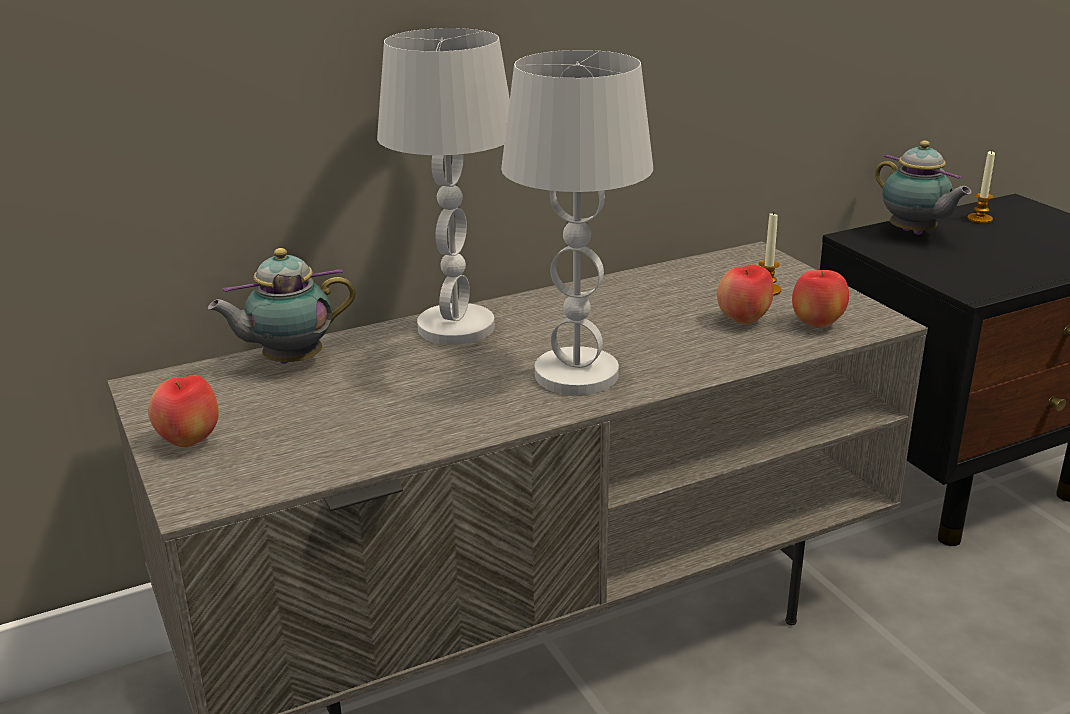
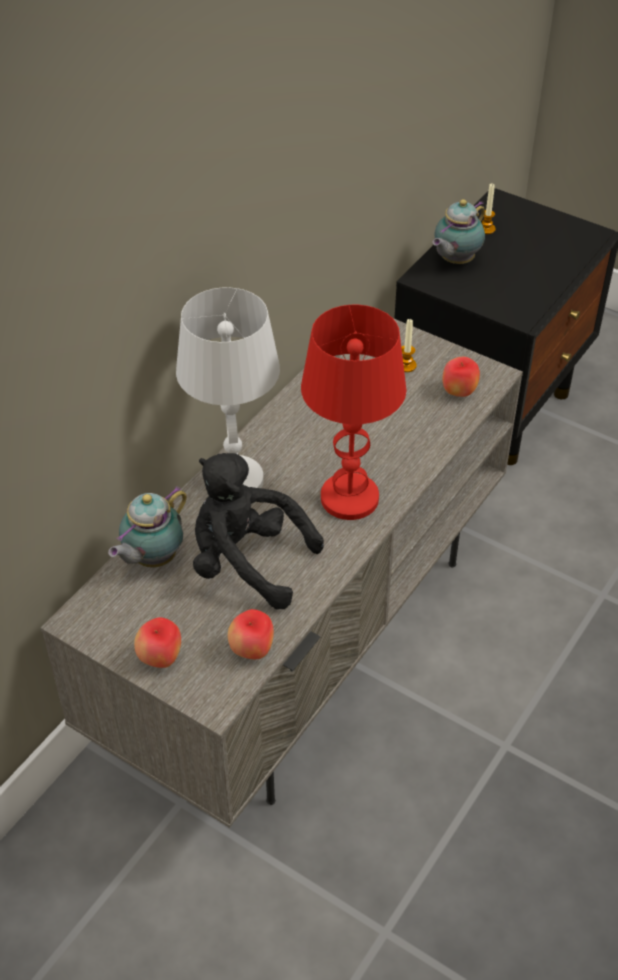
camera: 30 degrees left, 20 degrees up
(388, 393) = (247, 562): none -> black plush toy
(577, 374) = (350, 498): white table lamp -> red table lamp
(743, 321) = (413, 405): apple -> apple (252, 650)
(914, 233) = (455, 261): teapot -> teapot turned 105 degrees clockwise

